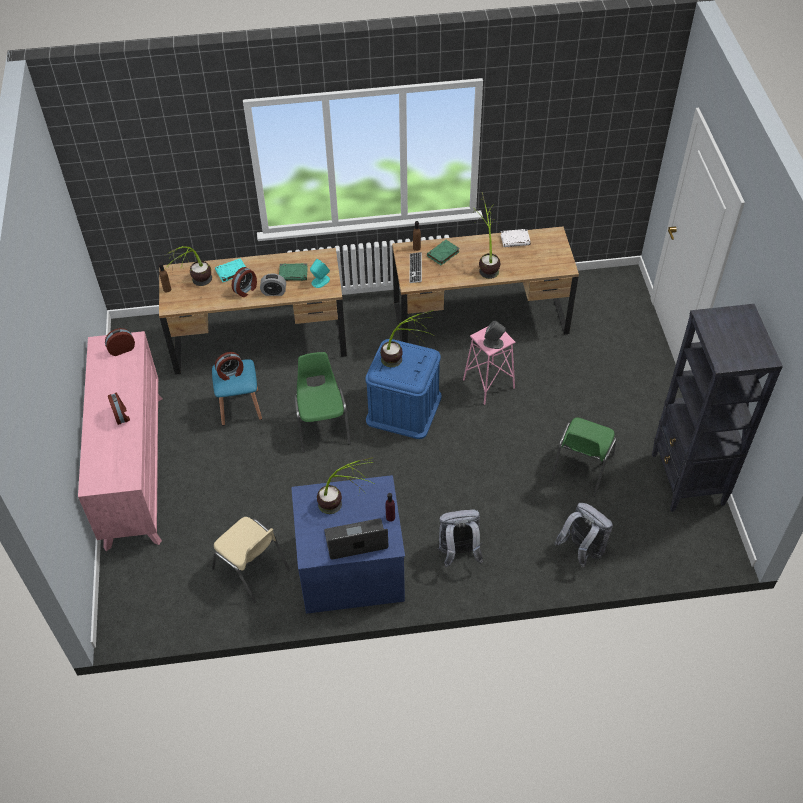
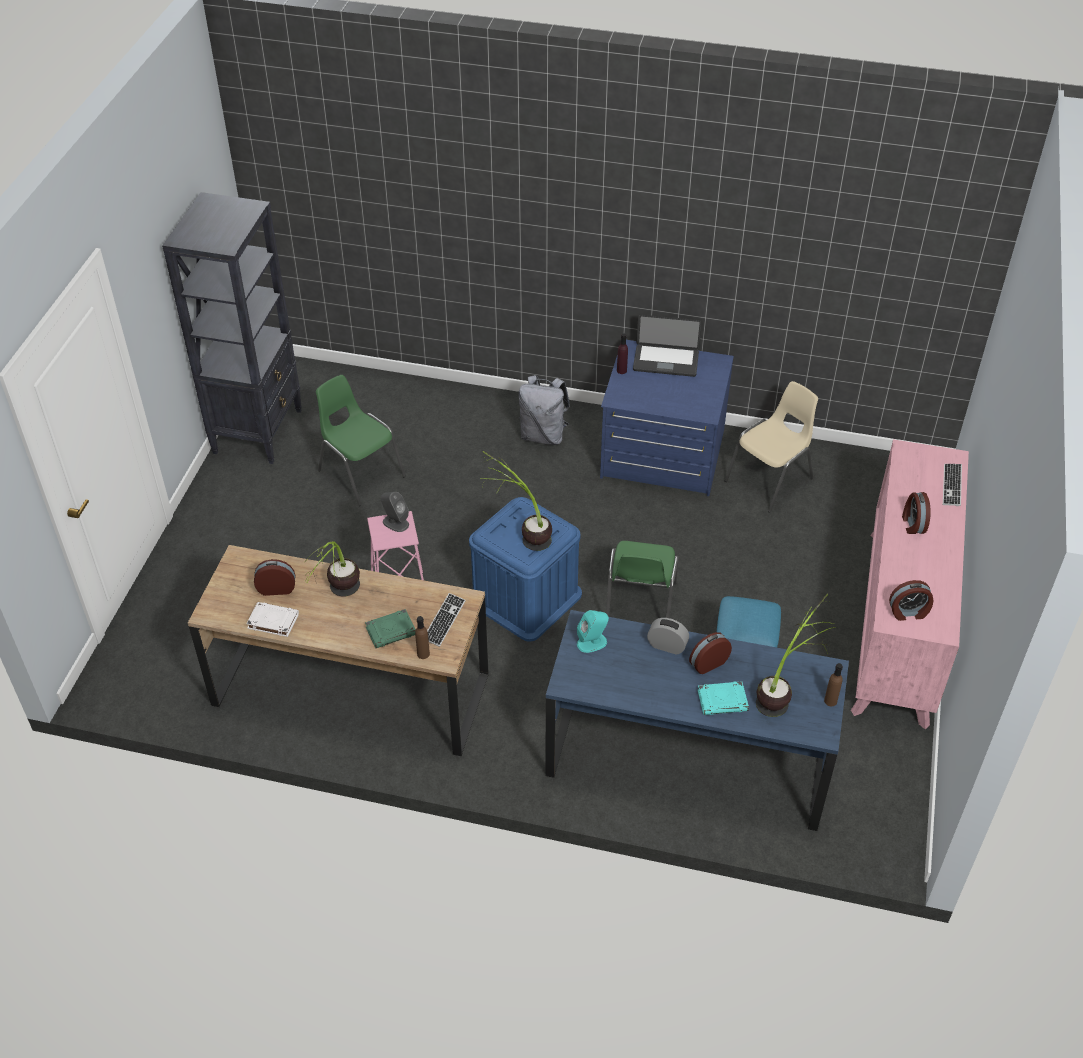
camera: 160 degrees left, 5 degrees down
(92, 458) = (951, 485): none -> keyboard
(230, 373) = (753, 617): alarm clock -> alarm clock (277, 588)
(252, 570) = (771, 480): beige chair -> beige chair turned 75 degrees clockwise
(259, 340) = (688, 758): brown desk -> blue desk
(293, 274) = (627, 667): green book -> none
(344, 505) = (665, 393): potted plant -> none
(581, 468) = (360, 473): green chair -> green chair turned 90 degrees counterclockwise
(582, 550) = (417, 404): grey backpack -> none

